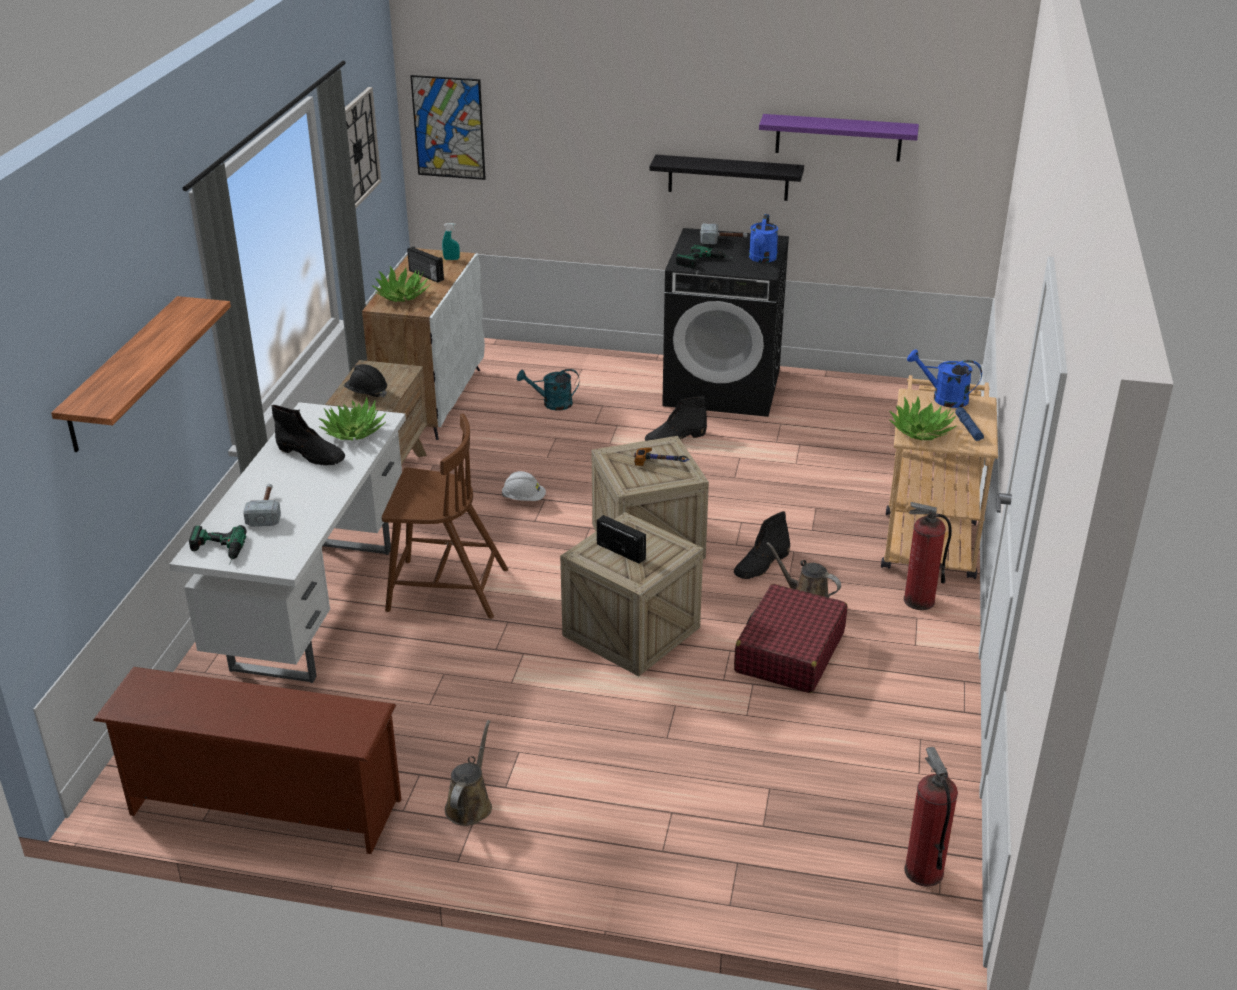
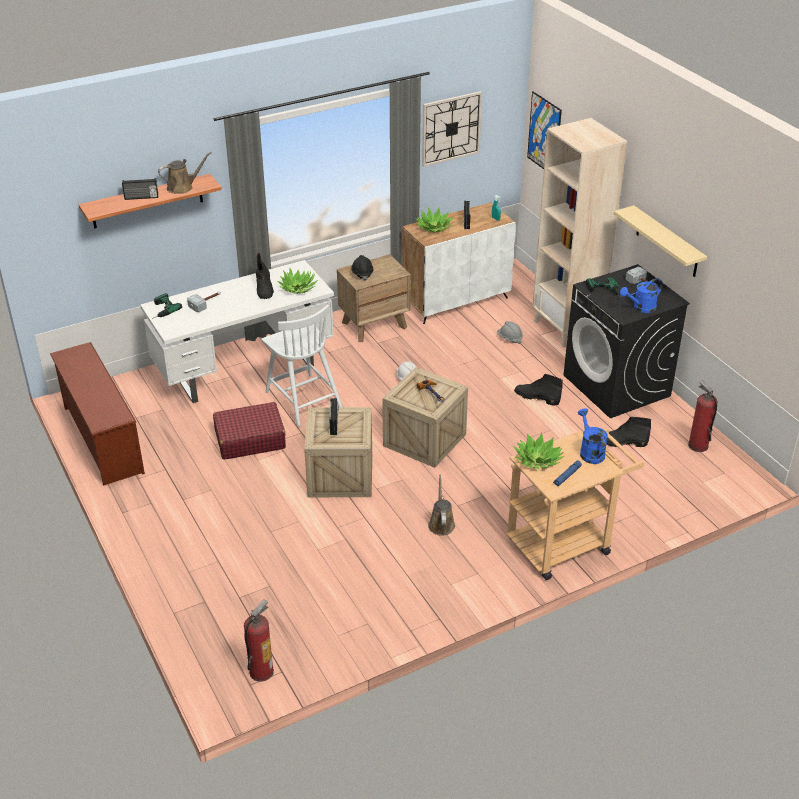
camera: 50 degrees right, 5 degrees up
(139, 360) = (141, 197): none -> radio
(445, 589) = (303, 399): brown chair -> white chair
(470, 804) = (161, 495): brown watering can -> brown watering can (182, 187)
(552, 404) = (509, 338): turquoise watering can -> grey hard hat
(588, 365) = (567, 328): none -> beige bookcase
(728, 177) = (667, 242): black shelf -> beige shelf
(761, 565) = (454, 490): black boot -> black boot (622, 442)
(789, 652) = (387, 539): red suitcase -> red suitcase (249, 439)
(838, 137) = (728, 247): purple shelf -> none
(918, 601) = (495, 566): fire extinguisher -> fire extinguisher (697, 445)

